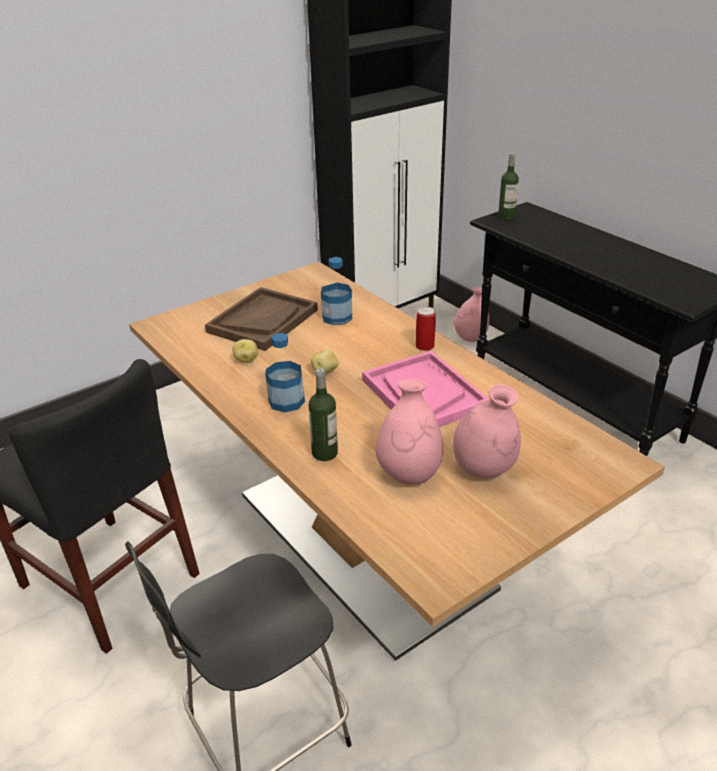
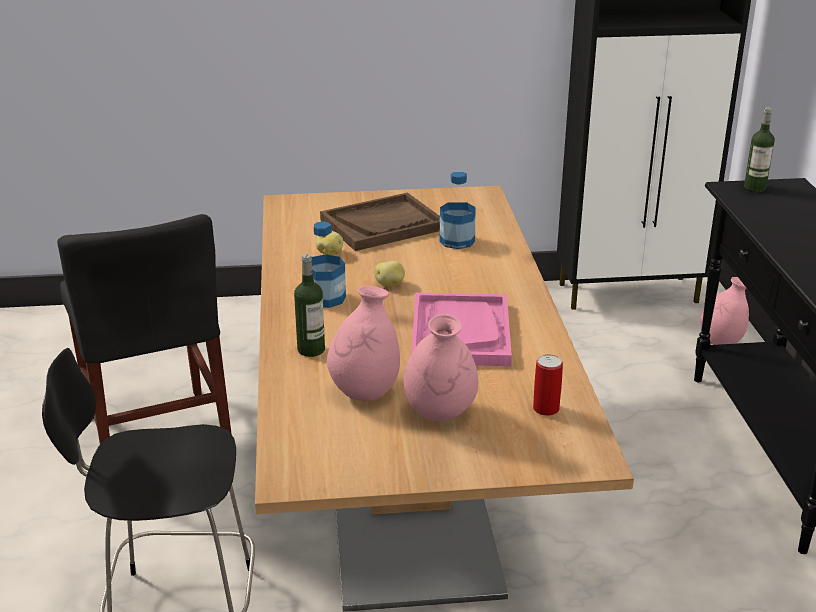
camera: 30 degrees right, 5 degrees down
(425, 346) = (514, 291): can -> can (546, 409)

